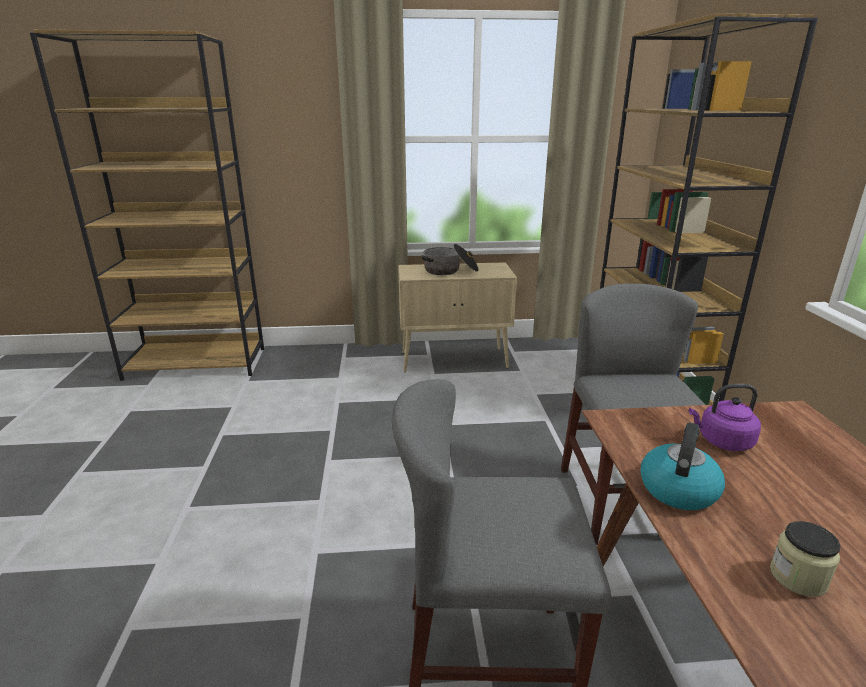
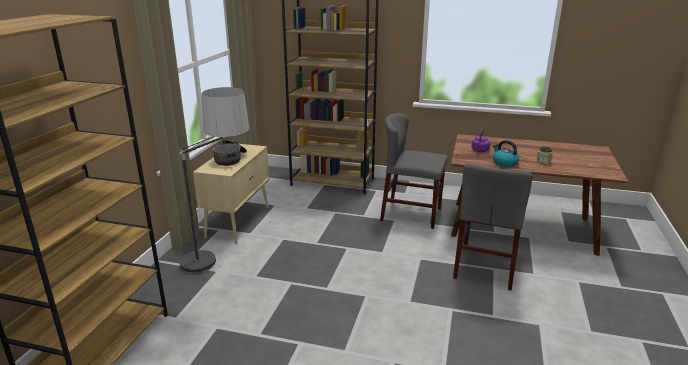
camera: 70 degrees left, 0 degrees up
(337, 379) = (219, 272): none -> floor lamp

